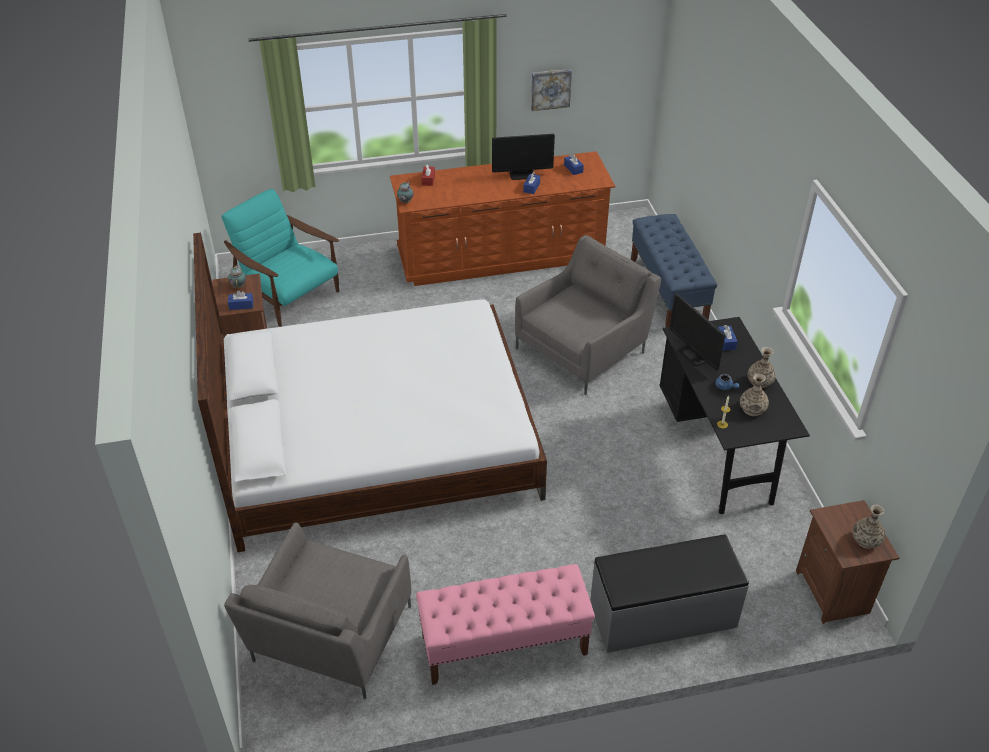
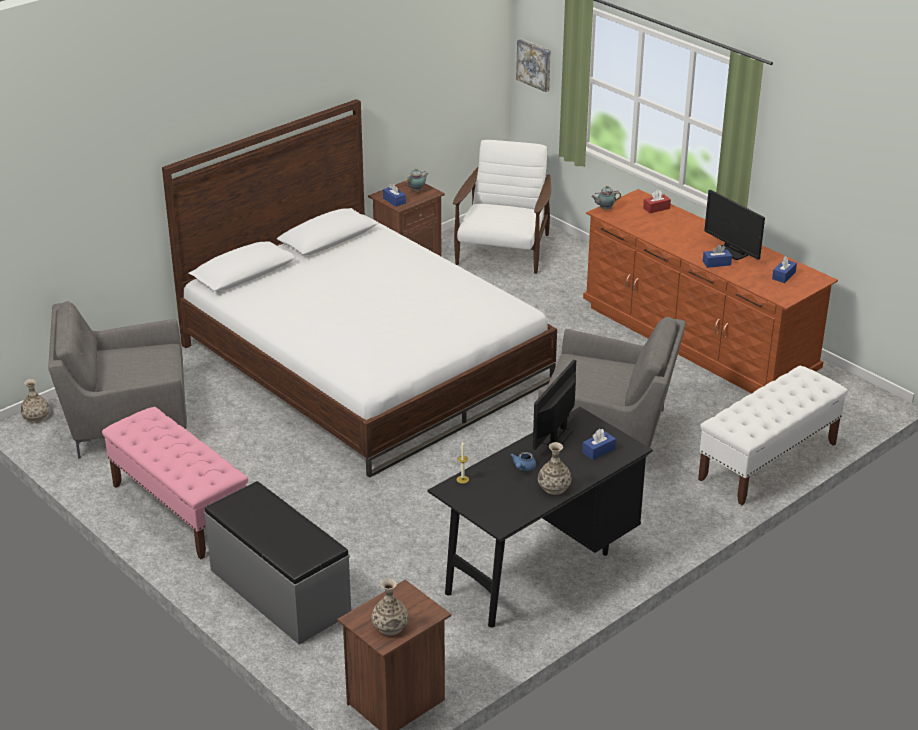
camera: 60 degrees right, 10 degrees down
(288, 294) = (503, 251): turquoise armchair -> white armchair
(550, 89) = (817, 179): picture -> picture (535, 64)
(668, 292) = (767, 462): blue bench -> white bench
(752, 409) = (504, 493): vase -> vase (36, 417)

